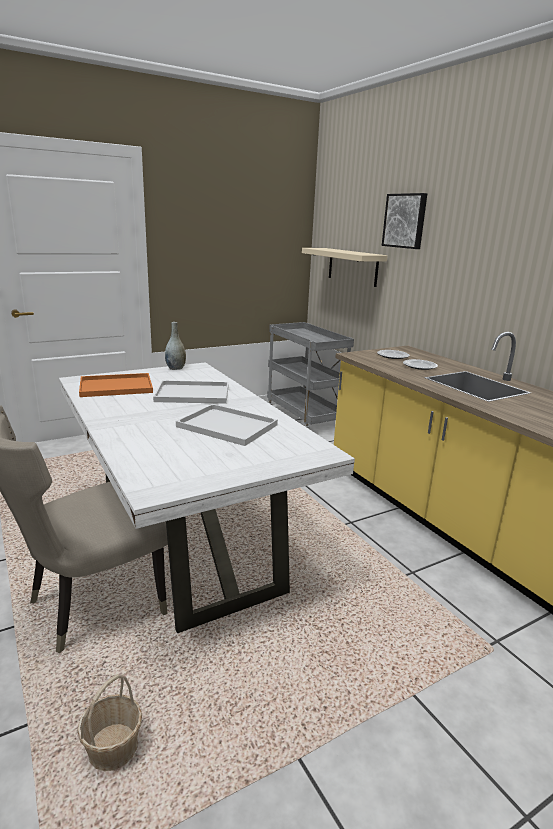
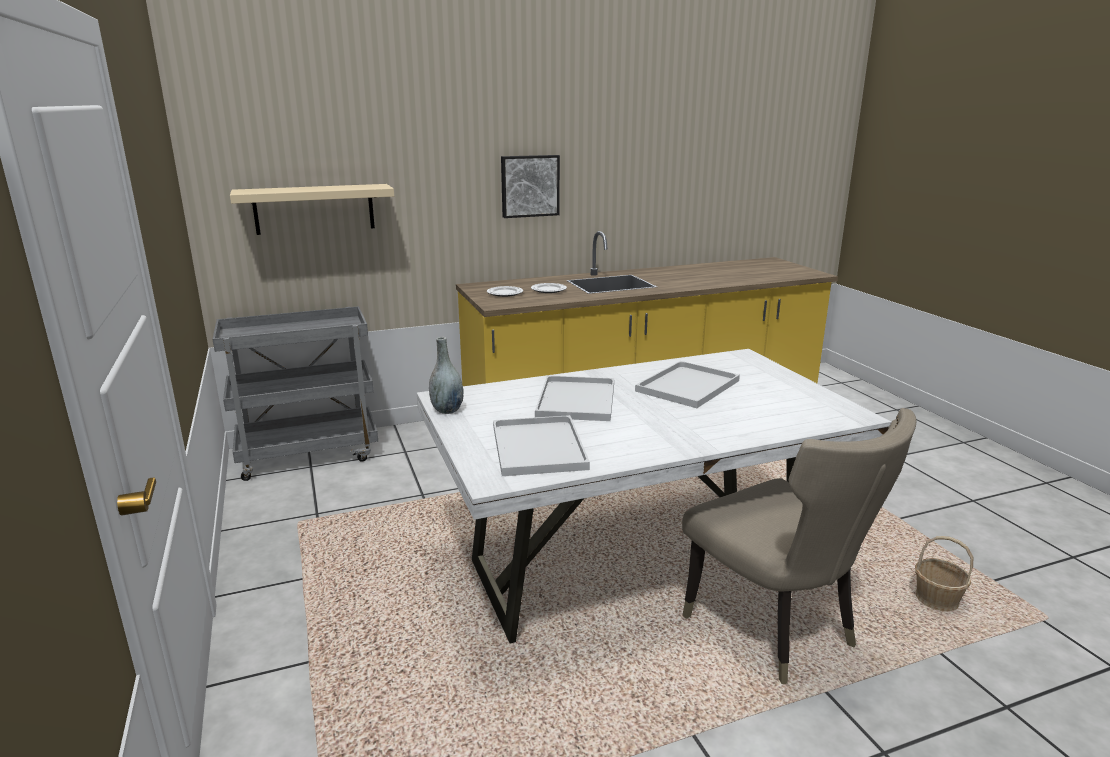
camera: 80 degrees left, 0 degrees up
(117, 386) = (537, 446): orange tray -> white tray
(405, 221) = (409, 138): picture -> picture (529, 186)

